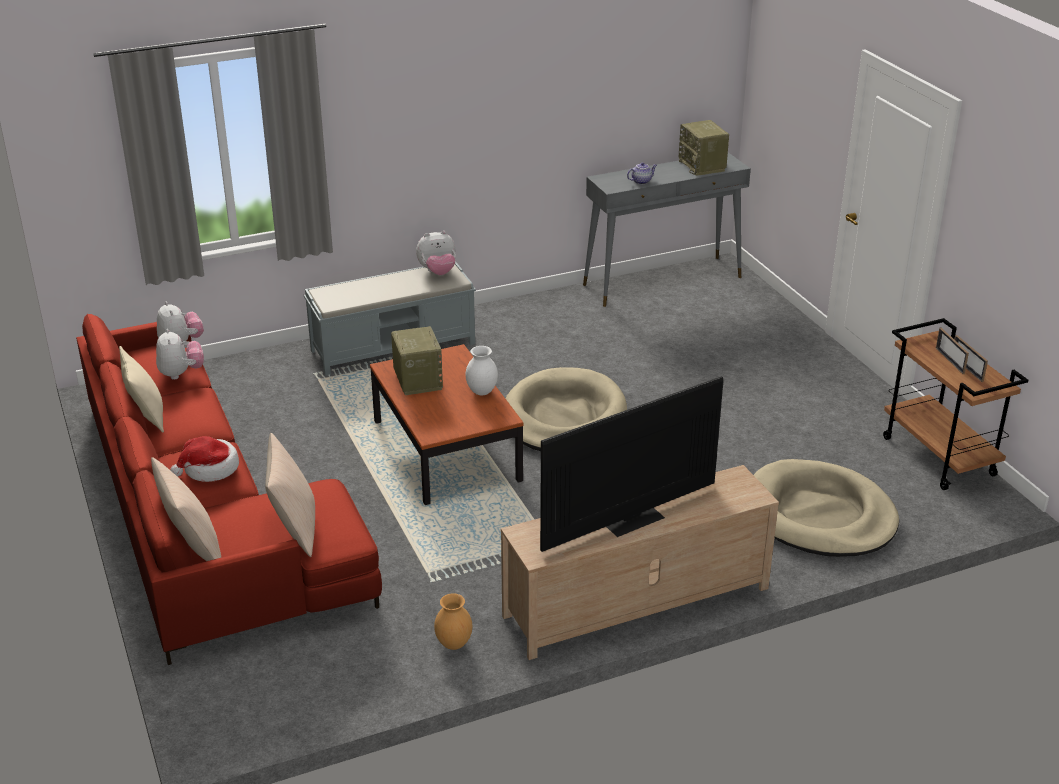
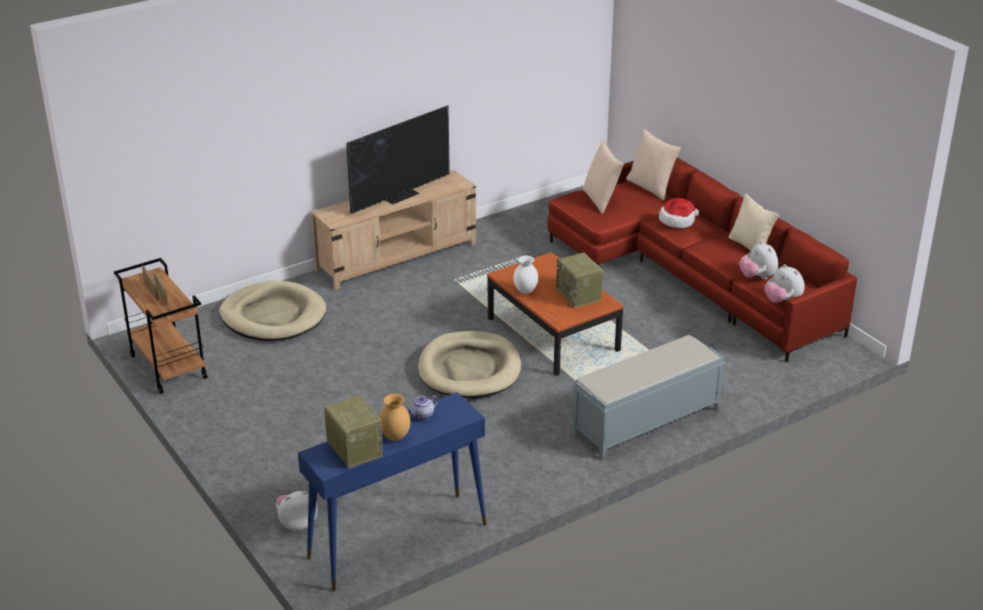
camera: 170 degrees right, 0 degrees up
(438, 272) = (613, 387): plush toy -> plush toy (297, 523)
(453, 644) = (499, 230): brown vase -> brown vase (395, 437)
(663, 281) = (397, 541): grey console table -> blue console table

